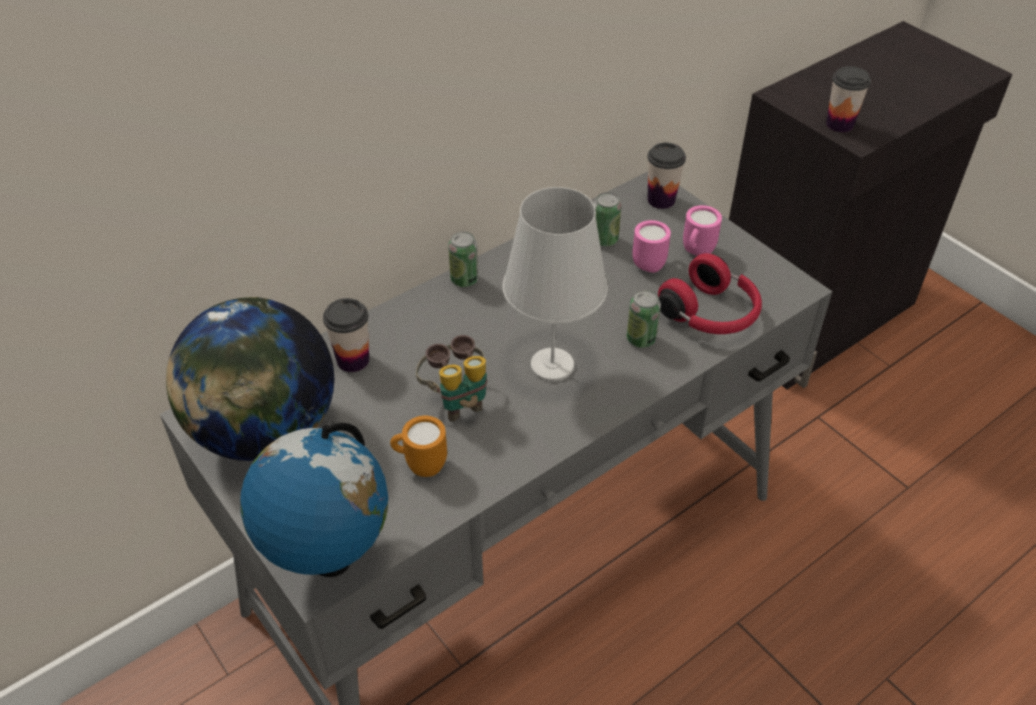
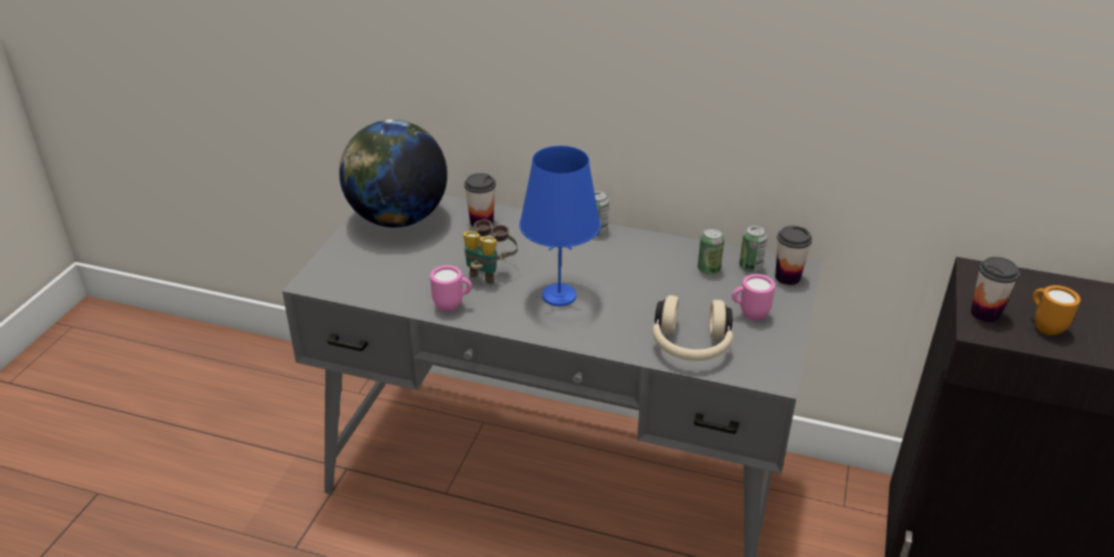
camera: 55 degrees right, 10 degrees down
(328, 559) = (329, 279): globe -> none
(420, 465) = (424, 281): orange mug -> orange mug (1044, 326)
(551, 366) = (558, 295): white table lamp -> blue table lamp
(641, 339) = (627, 323): can -> can (750, 267)
(651, 263) = (711, 298): pink mug -> pink mug (453, 306)
(711, 314) = (691, 345): red headphones -> beige headphones

